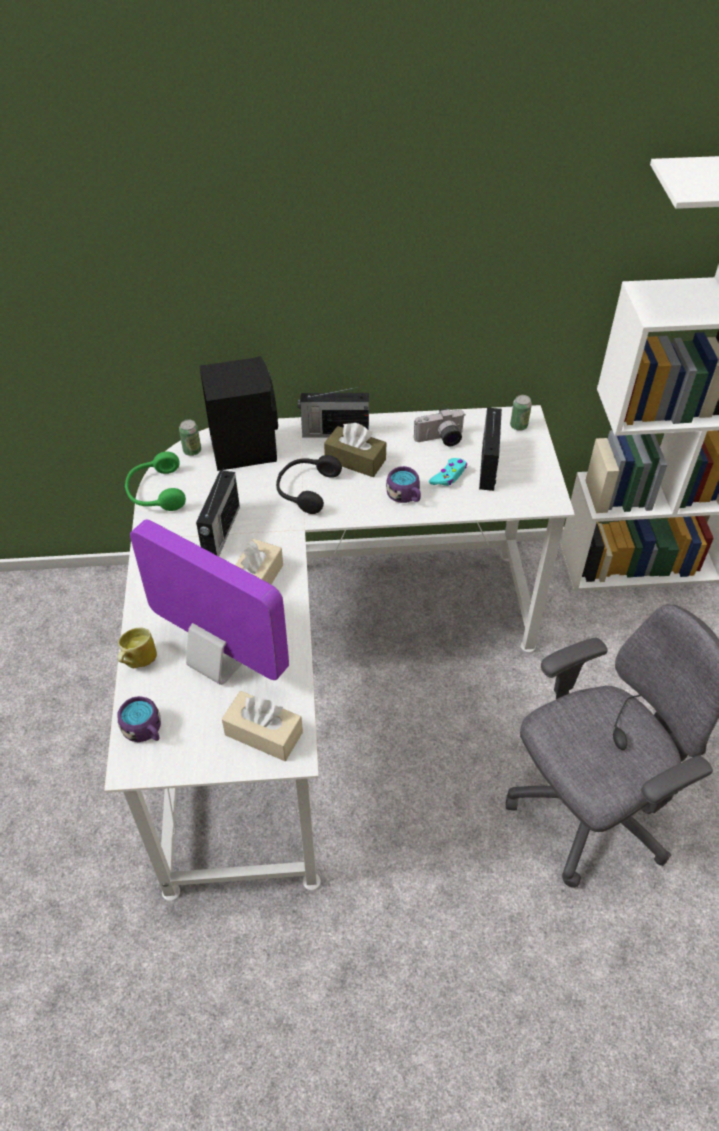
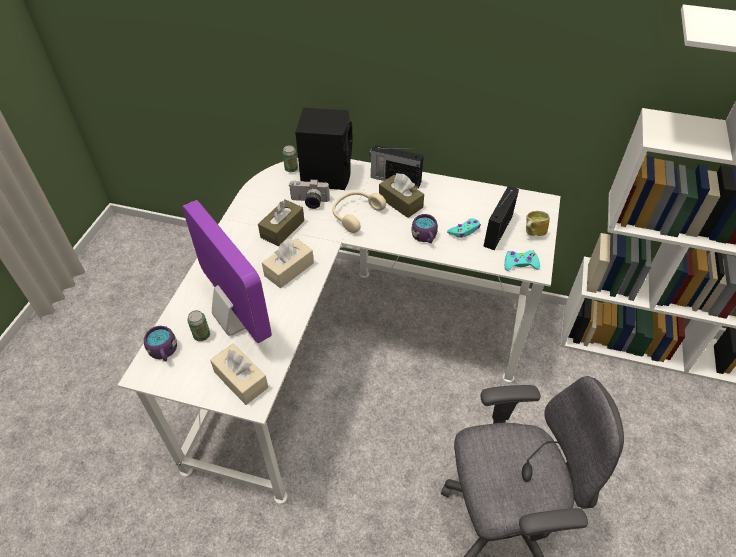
camera: 20 degrees right, 0 degrees up
(138, 661) = (183, 302): mug -> mug (532, 233)
(155, 492) = (253, 190): green headphones -> none
(220, 532) = (282, 229): radio -> brown tissue box
(306, 489) = (355, 214): black headphones -> beige headphones
(440, 440) = (470, 203): camera -> camera (309, 202)
(518, 426) = (535, 207): can -> can (202, 335)
(530, 499) = (520, 264): none -> turquoise game controller

